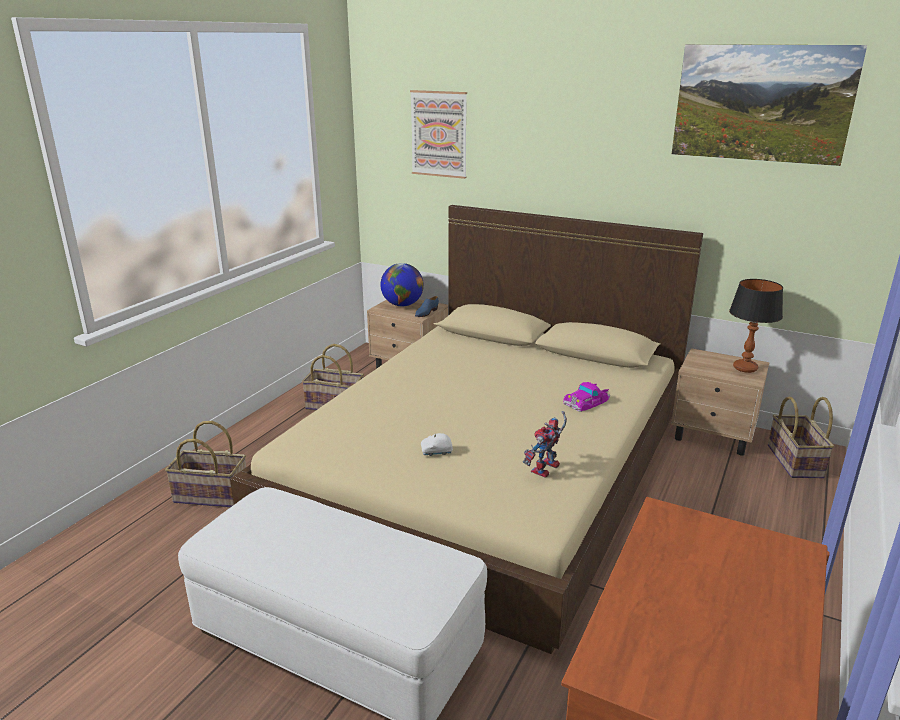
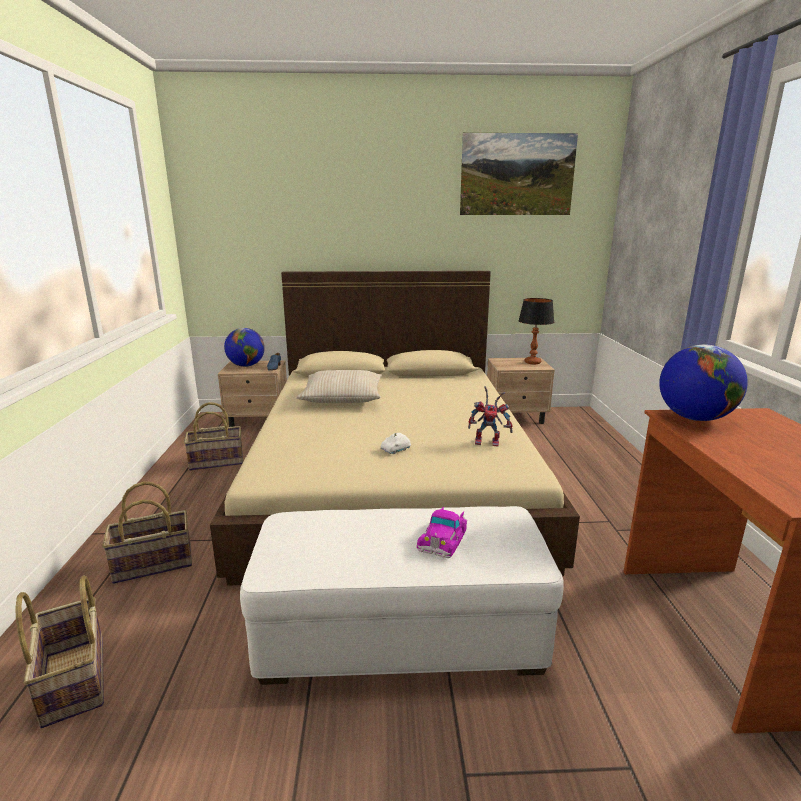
camera: 30 degrees left, 5 degrees down
(439, 134) = (263, 211): picture -> none
(456, 369) = (342, 397): none -> beige pillow
(545, 471) = (489, 442): toy robot -> toy robot turned 90 degrees counterclockwise
(586, 401) = (461, 398): toy car -> toy car (443, 537)
(687, 527) = (694, 418): none -> globe
(796, 461) = (574, 420): basket -> basket (76, 680)

